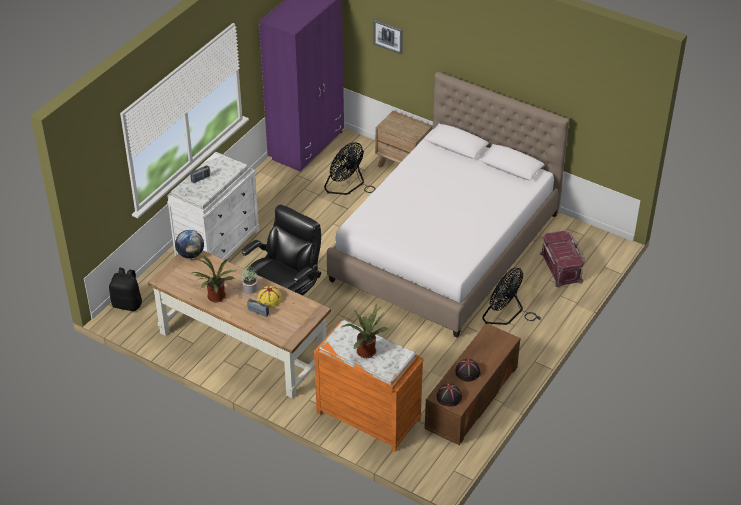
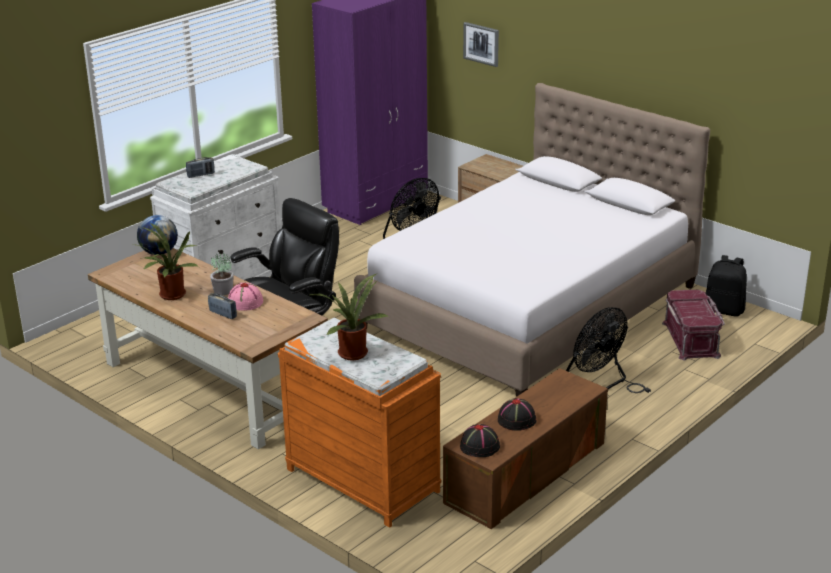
camera: 10 degrees right, 15 degrees down
(127, 304) = (79, 331): black backpack -> black backpack (724, 310)
(269, 299) = (245, 302): yellow hat -> pink hat

